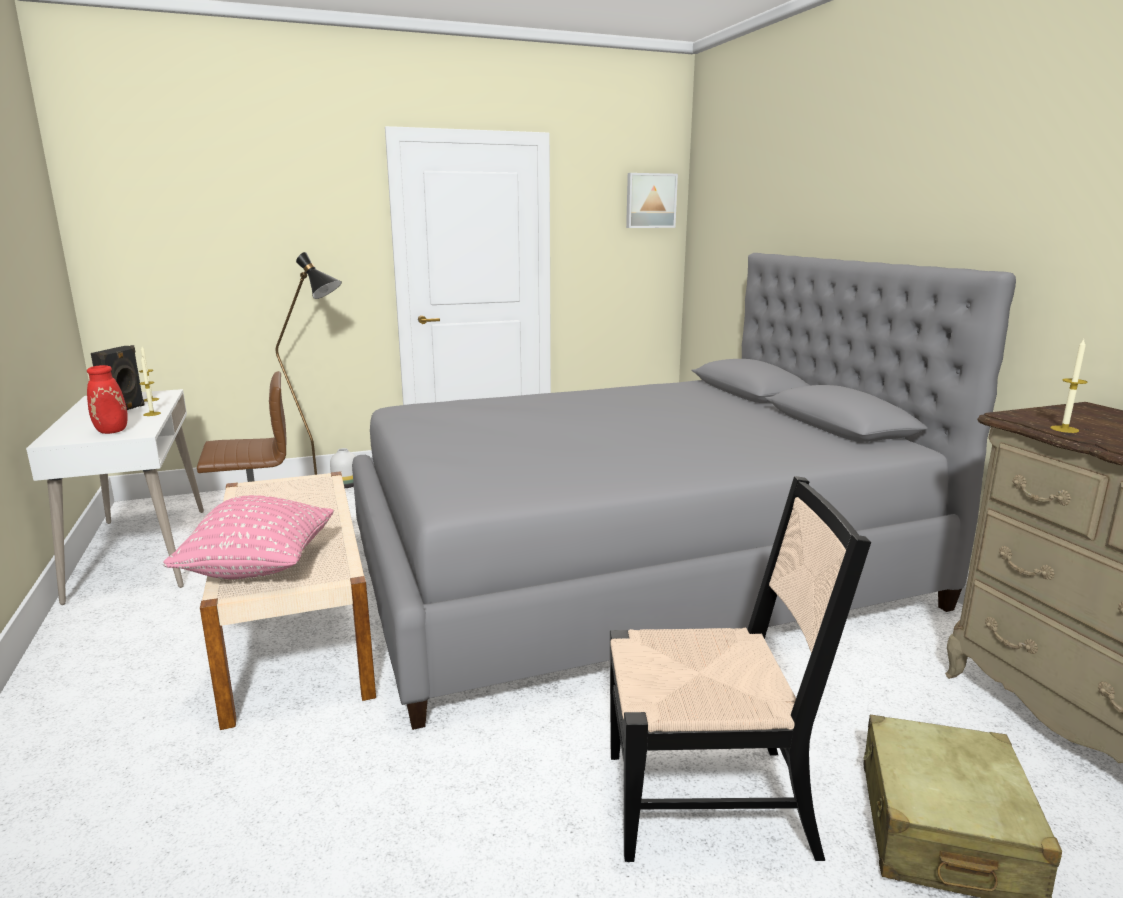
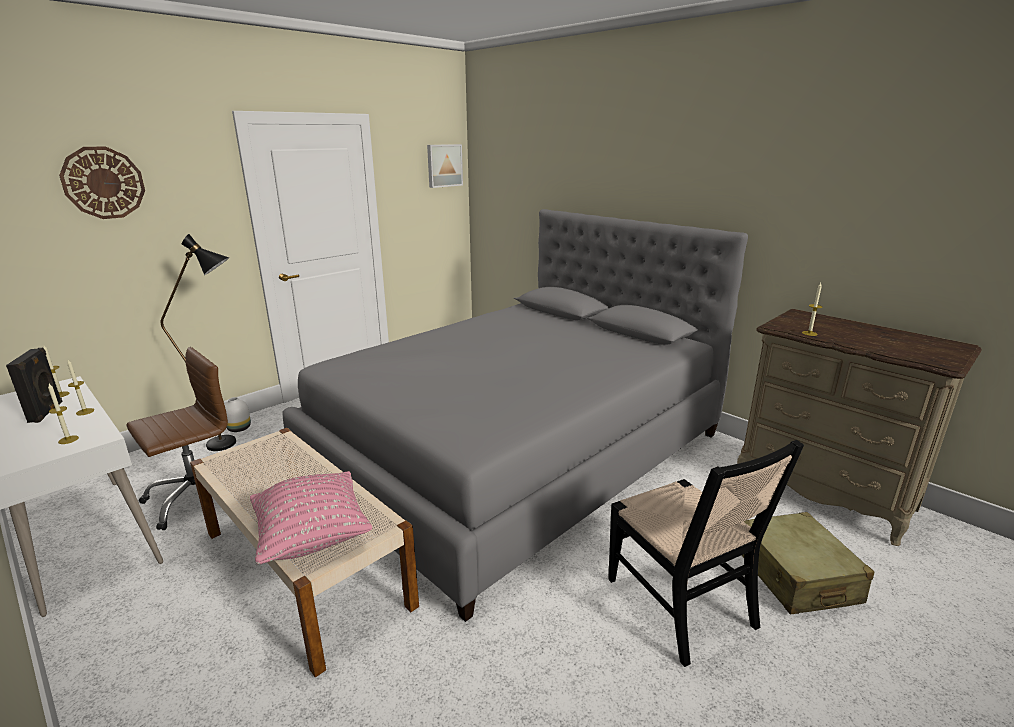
camera: 25 degrees left, 5 degrees up
(114, 431) = (68, 440): red vase -> candle
(244, 198) = (103, 183): none -> wall clock
(708, 802) = (679, 603): chair -> chair turned 90 degrees clockwise

